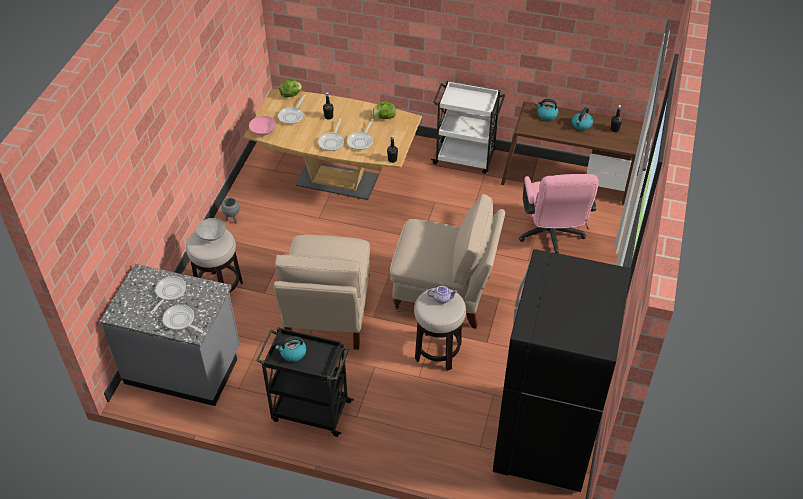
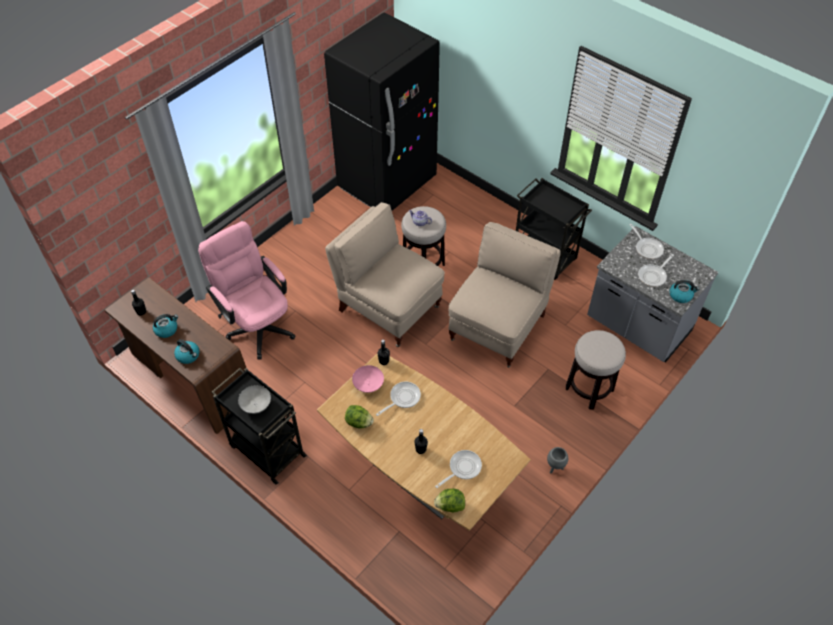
camera: 155 degrees left, 5 degrees up
(212, 236) = (598, 351): grey bowl -> grey bowl (256, 405)
(263, 132) = (505, 455): pink bowl -> pink bowl (368, 384)
(292, 353) = (561, 208): kettle -> kettle (681, 295)
(332, 142) = (434, 410): frying pan -> none
(465, 158) = (266, 450): white cart -> black cart
(551, 237) = (257, 324): pink office chair -> pink office chair turned 60 degrees counterclockwise

